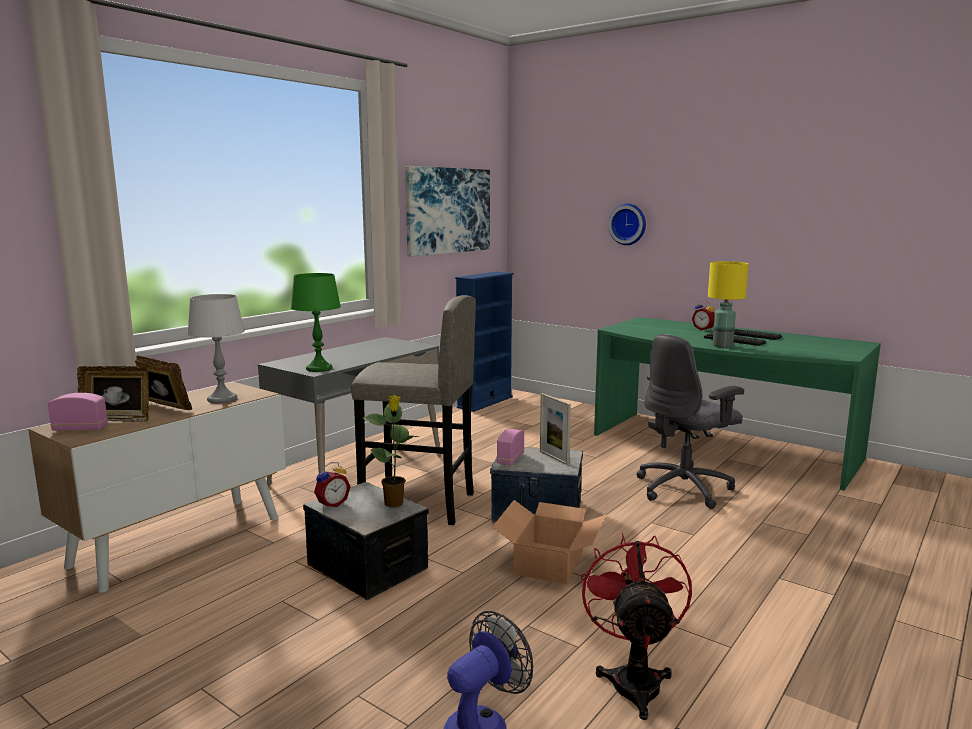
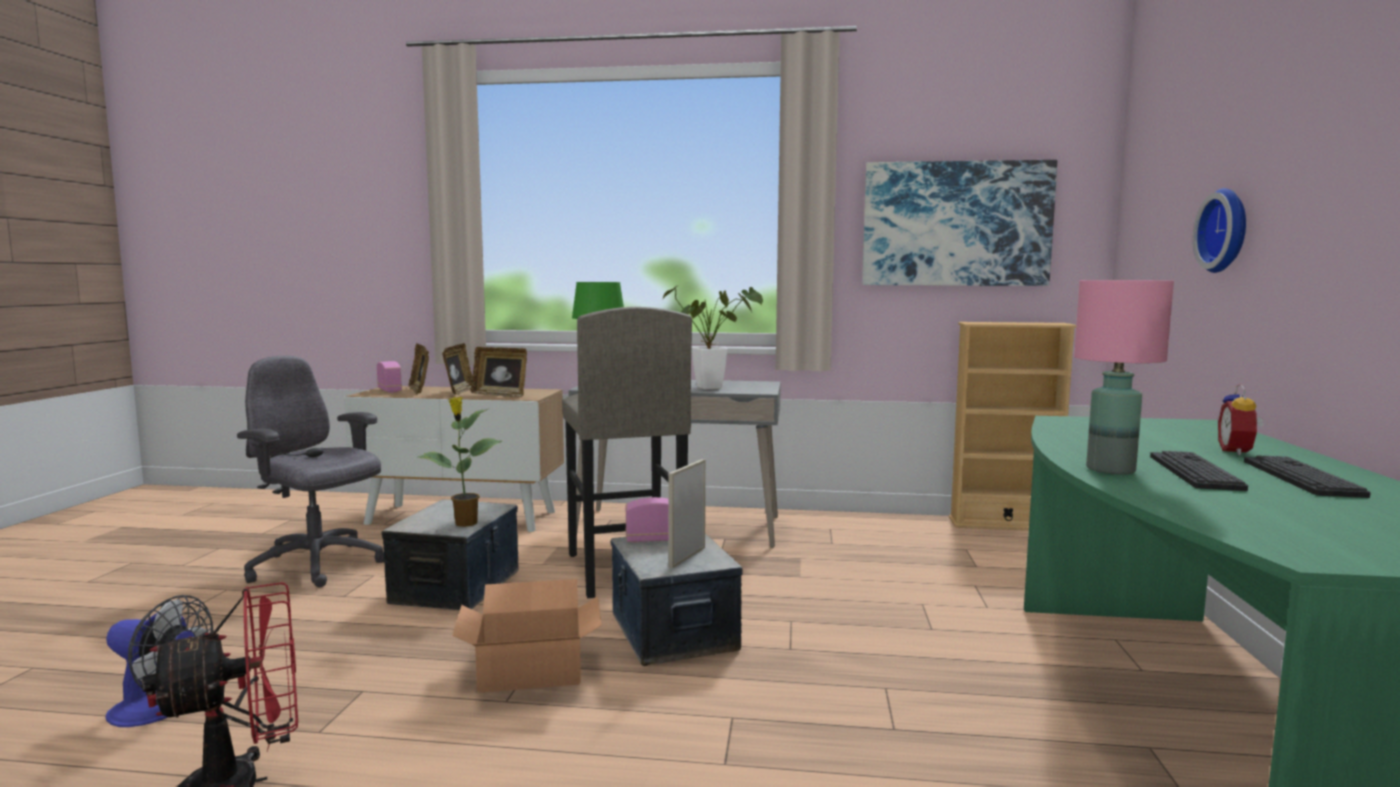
camera: 60 degrees right, 5 degrees down
(222, 399) = (500, 395): grey table lamp -> picture frame
(331, 504) = (446, 506): alarm clock -> none
(384, 350) = (715, 387): none -> potted plant
(485, 402) = (1003, 524): blue bookcase -> beige bookcase
(685, 489) = (914, 724): grey office chair -> grey office chair (317, 566)
(723, 346) = (1110, 470): yellow table lamp -> pink table lamp

